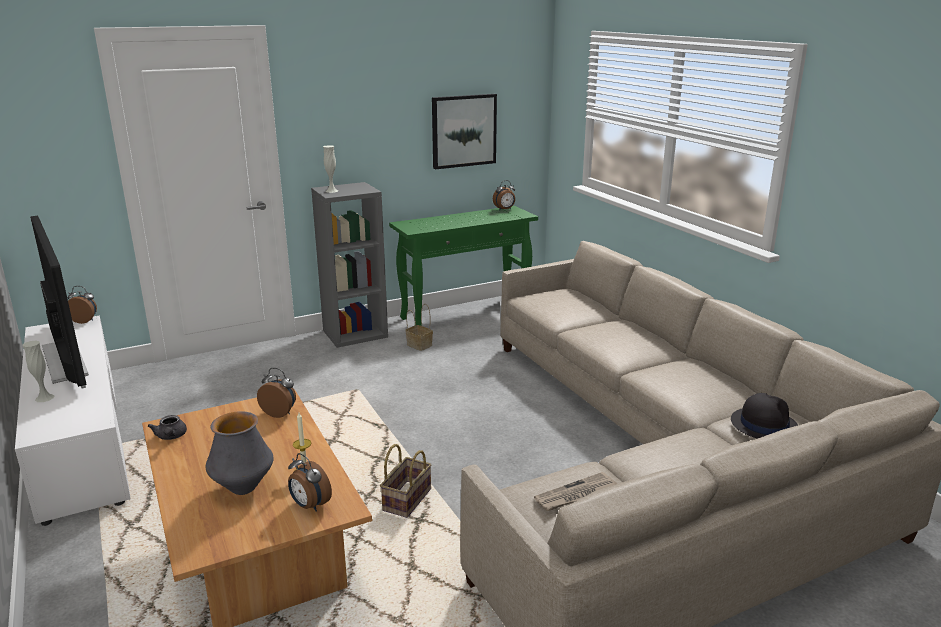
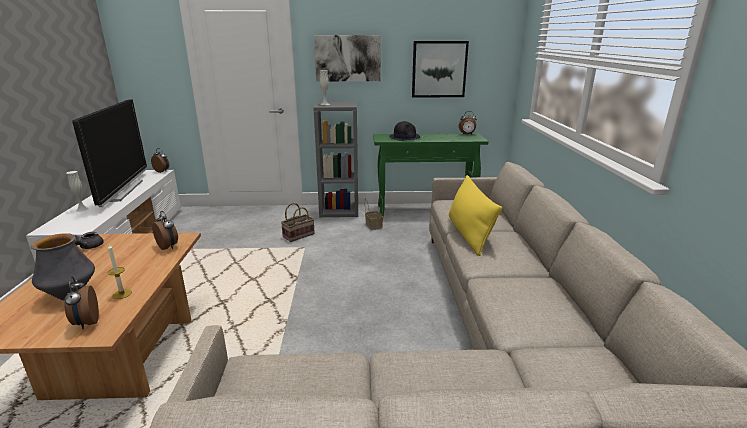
camera: 25 degrees right, 0 degrees up
(350, 125) = (348, 58): none -> picture
(406, 499) = (257, 338): basket -> basket (299, 235)
(576, 495) = (301, 384): newspaper -> none
(584, 330) = (468, 234): none -> yellow pillow
(763, 425) = (571, 368): black hat -> black hat (404, 137)

